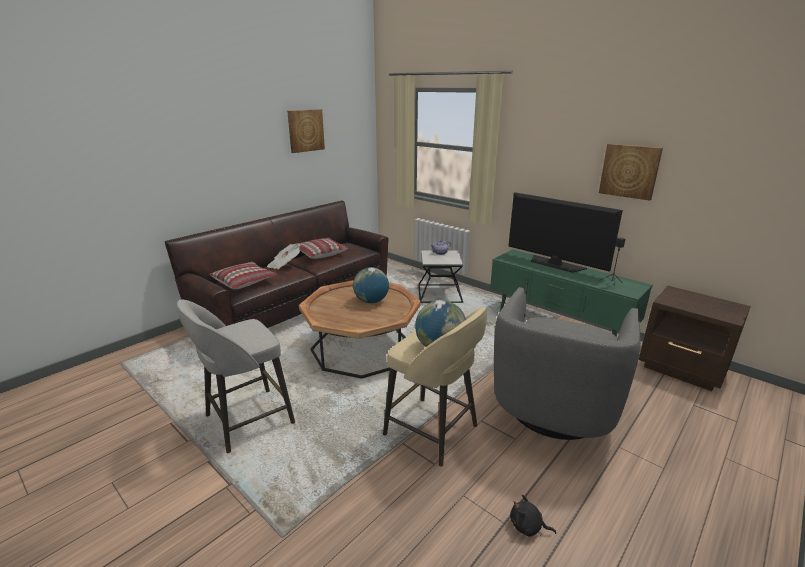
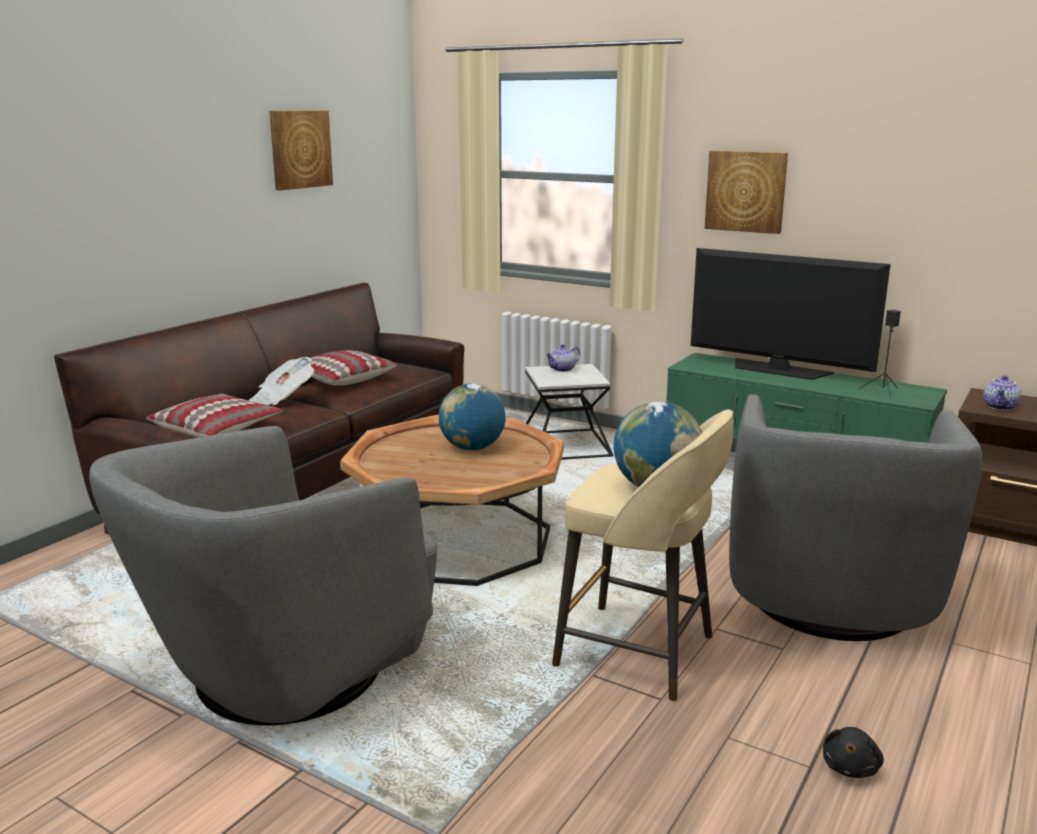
camera: 10 degrees left, 5 degrees down
(246, 420) = (285, 671): grey stool -> grey armchair
(528, 527) = (850, 767): black plush toy -> black plush toy turned 75 degrees counterclockwise
(629, 171) = (893, 200): picture -> picture (746, 191)
(680, 301) = (1000, 407): none -> teapot

